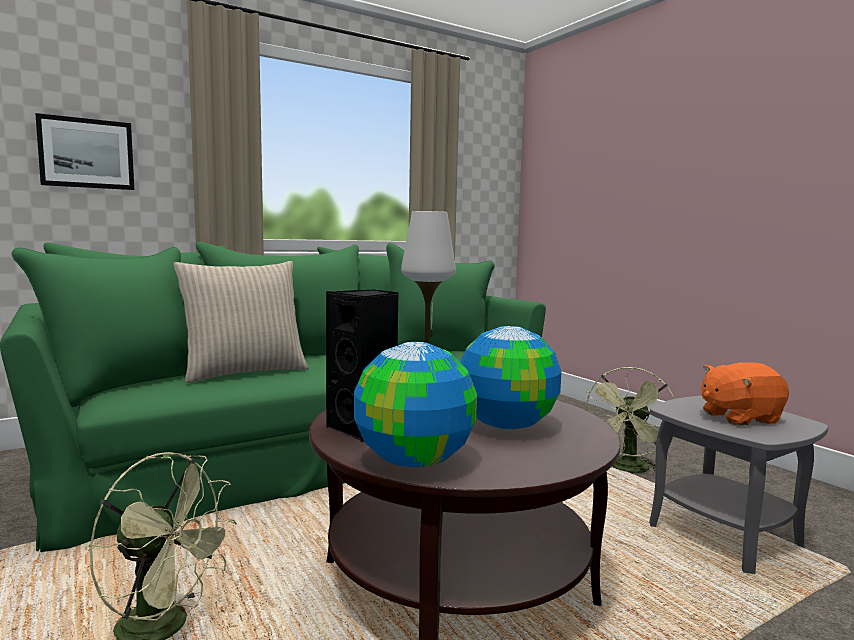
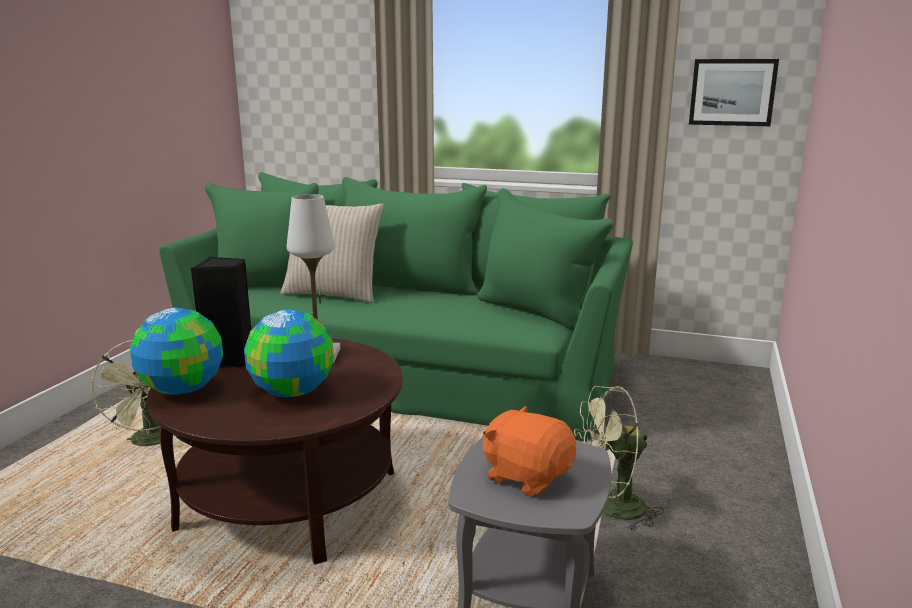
camera: 50 degrees right, 10 degrees up
(86, 153) = (314, 95): picture -> picture (732, 92)

